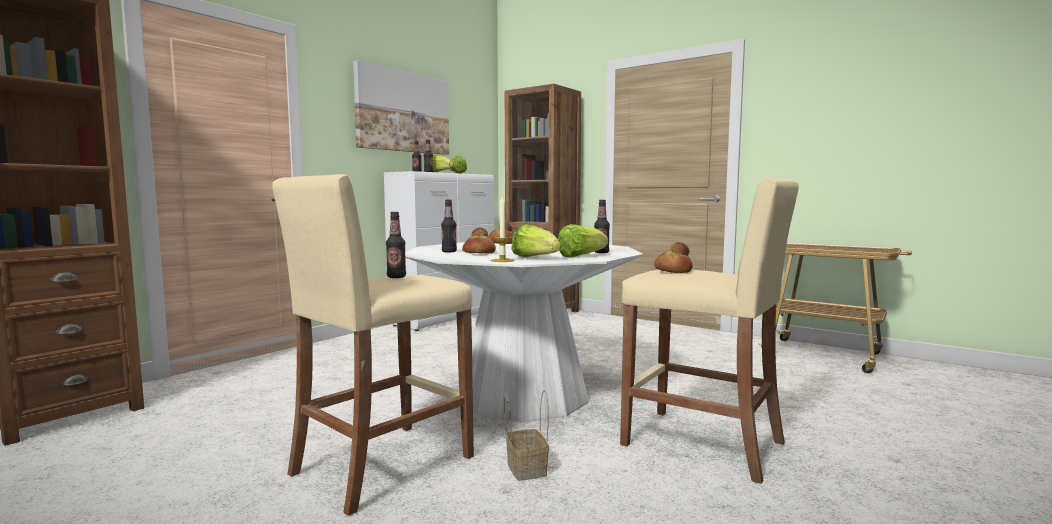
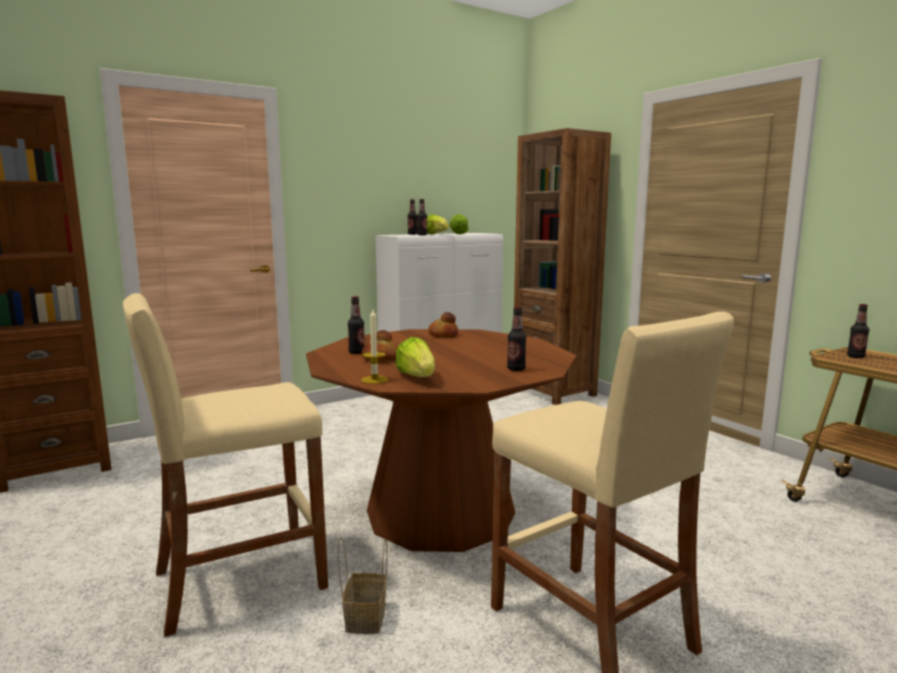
camera: 20 degrees right, 5 degrees up
(396, 277) = (253, 394): bottle -> bottle (855, 357)
(403, 112) = (401, 167): picture -> none
(522, 394) = (440, 511): white dining table -> brown dining table
(580, 256) = (475, 377): lettuce -> none
(673, 271) = (566, 413): bread -> none

